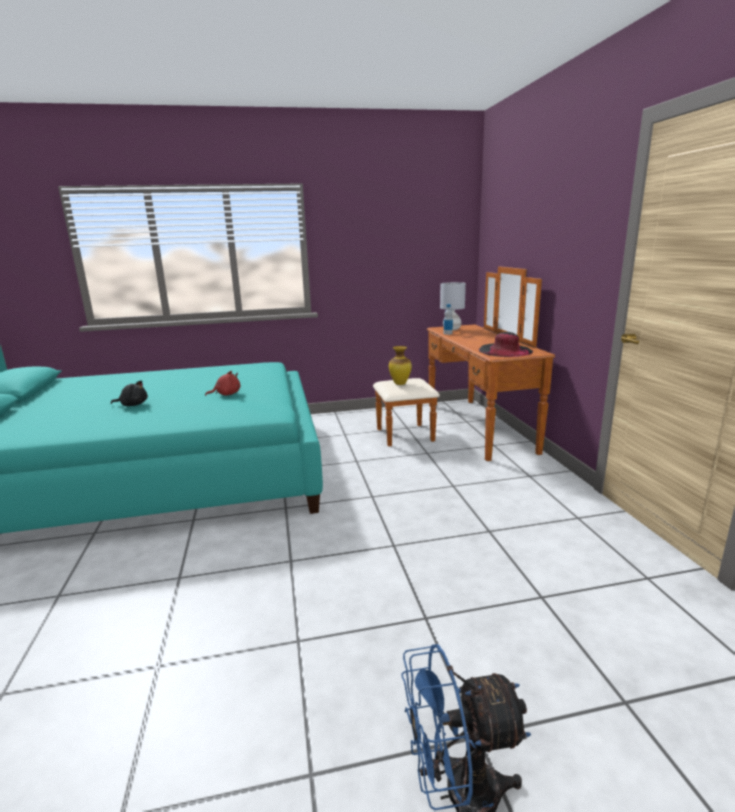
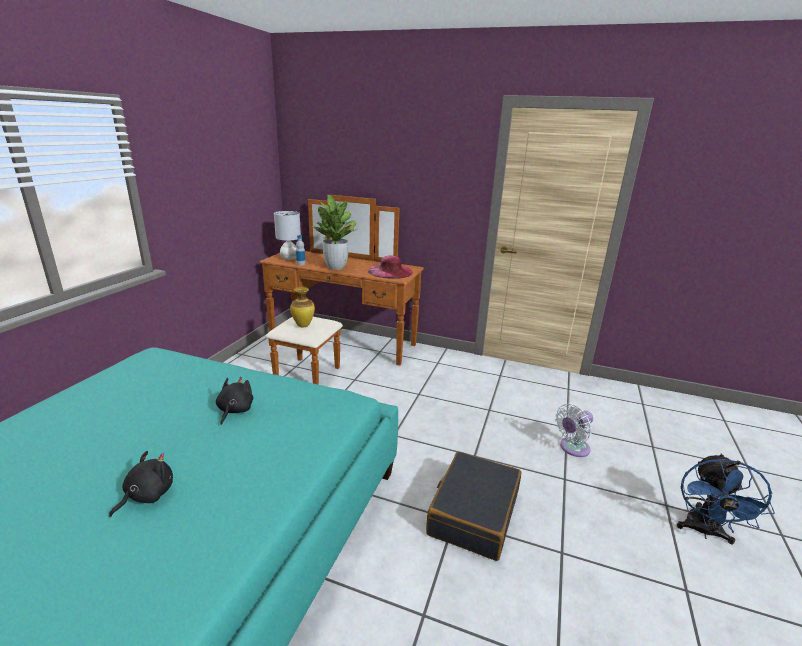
camera: 60 degrees left, 5 degrees up
(226, 394) = (234, 410): red plush toy -> black plush toy
(308, 568) = (473, 513): none -> black suitcase
(467, 340) = (336, 267): none -> potted plant
(498, 612) = (572, 448): none -> white fan
(505, 350) = (390, 271): black hat -> pink hat

